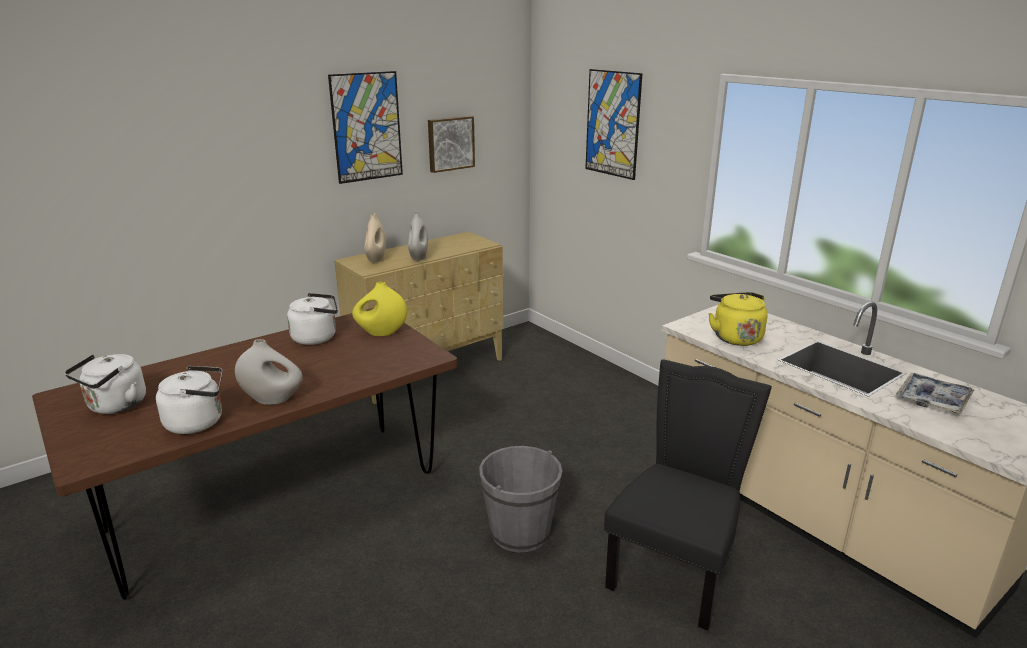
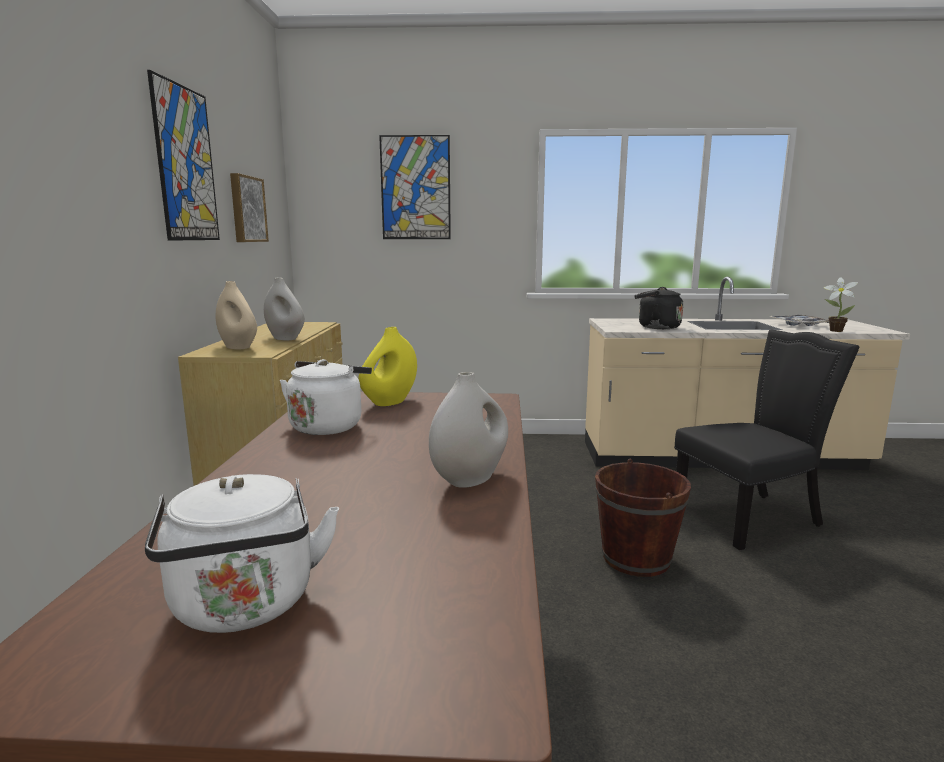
camera: 50 degrees left, 10 degrees down
(198, 422) = (461, 538): white kettle -> none
(520, 532) = (636, 558): grey bucket -> brown bucket
(675, 571) = (746, 519): black chair -> black chair turned 90 degrees clockwise
(735, 337) = (656, 327): yellow kettle -> black kettle
(931, 425) = (834, 330): none -> potted plant

